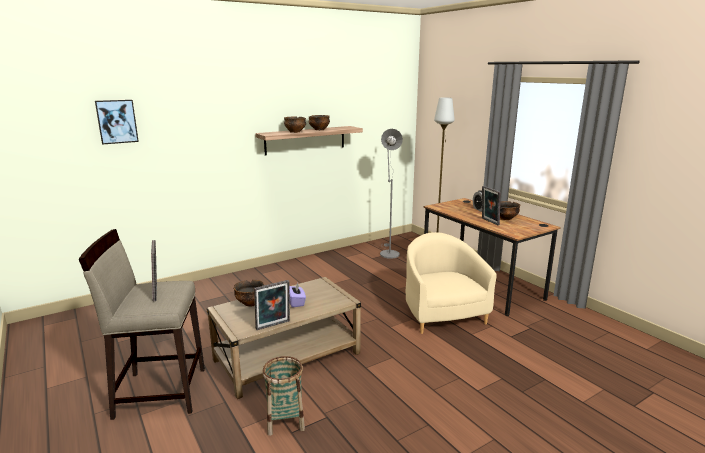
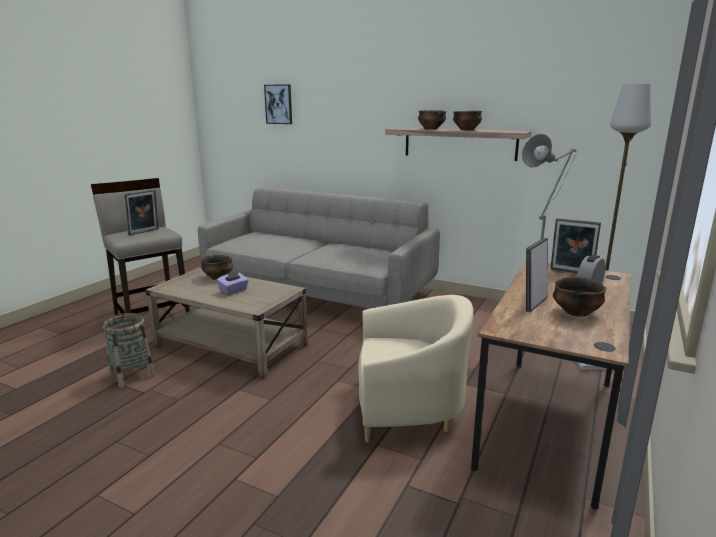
camera: 60 degrees right, 0 degrees up
(231, 295) = (317, 291): none -> grey sofa
(273, 326) = (180, 295): picture frame -> picture frame (571, 272)
(442, 314) = (408, 408): beige armchair -> beige armchair turned 45 degrees clockwise

